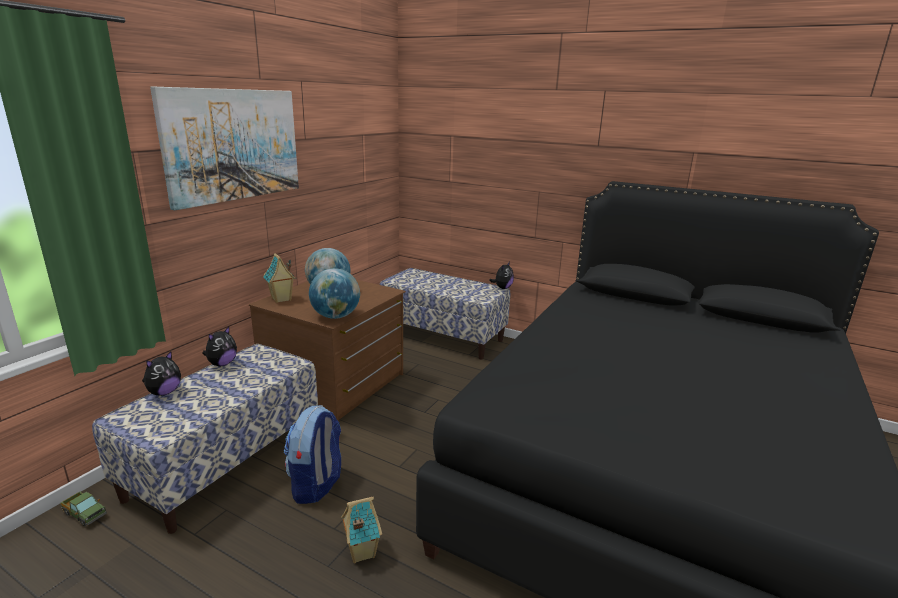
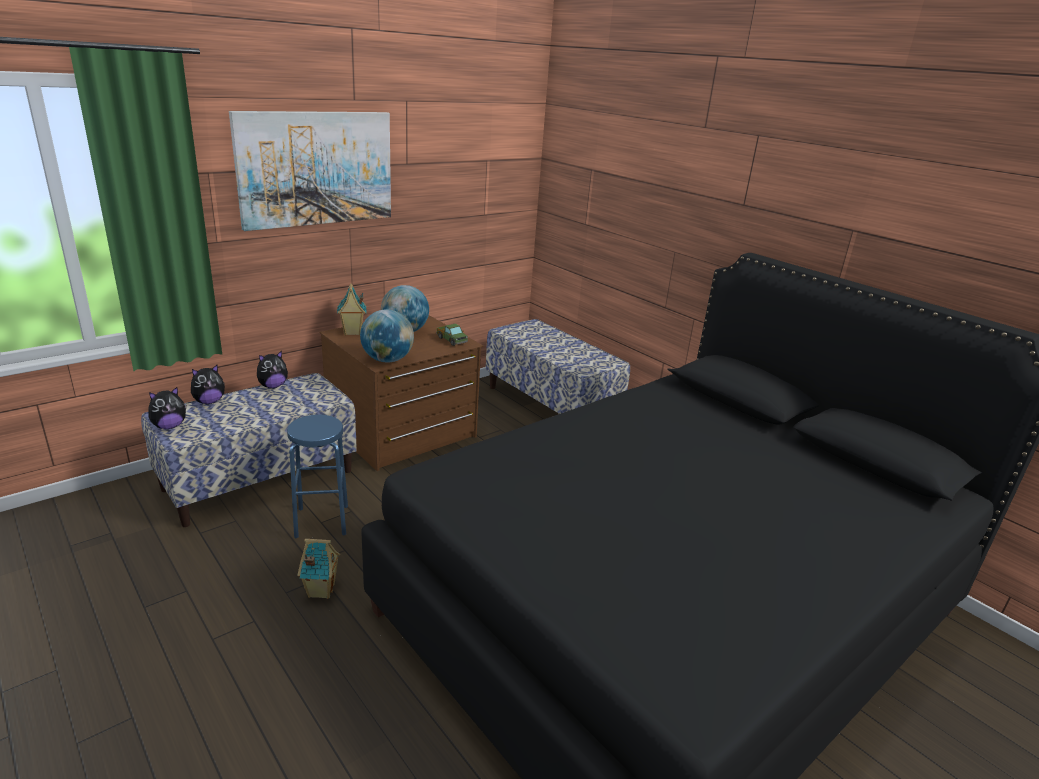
camera: 20 degrees right, 5 degrees up
(85, 514) = (132, 492): toy truck -> toy truck (451, 340)
(316, 484) = (322, 521): backpack -> blue stool
(502, 288) = (621, 362): plush toy -> plush toy (169, 426)

